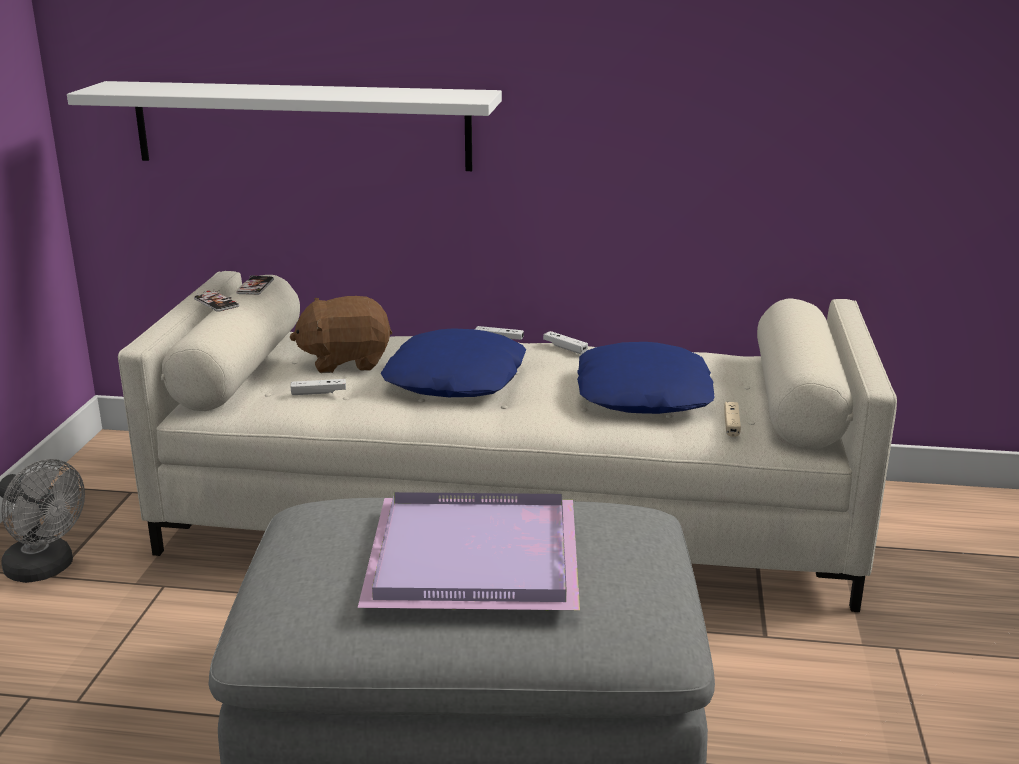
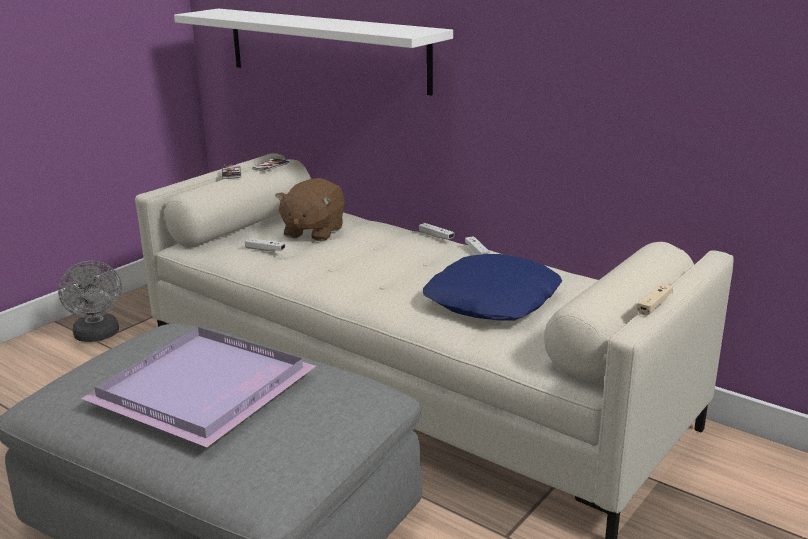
camera: 30 degrees right, 0 degrees up
(345, 361) = (313, 232): brown plush toy -> brown plush toy turned 90 degrees counterclockwise
(457, 379) = (369, 259): blue pillow -> none
(731, 424) = (528, 341): beige game controller -> beige game controller (654, 305)

